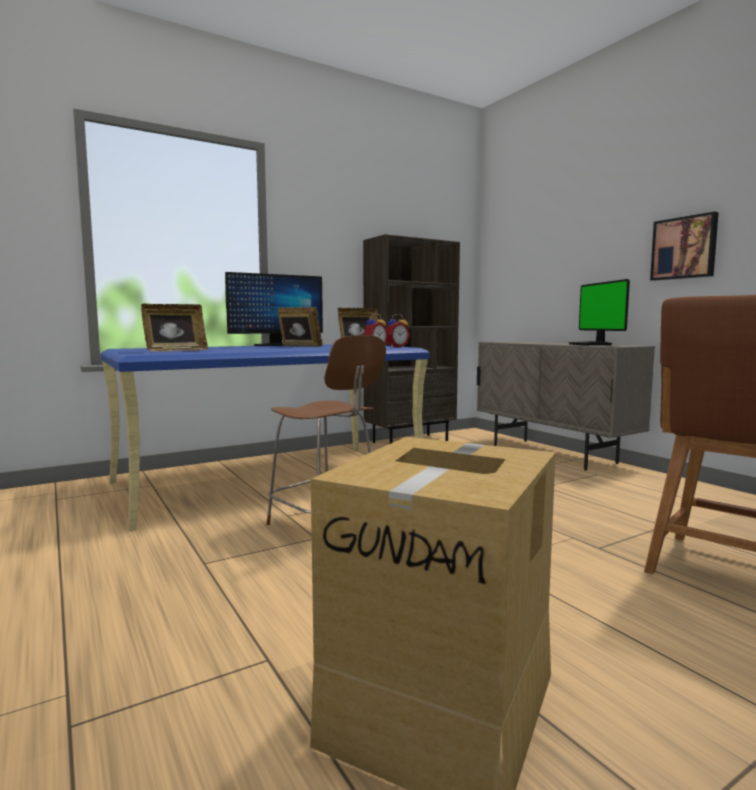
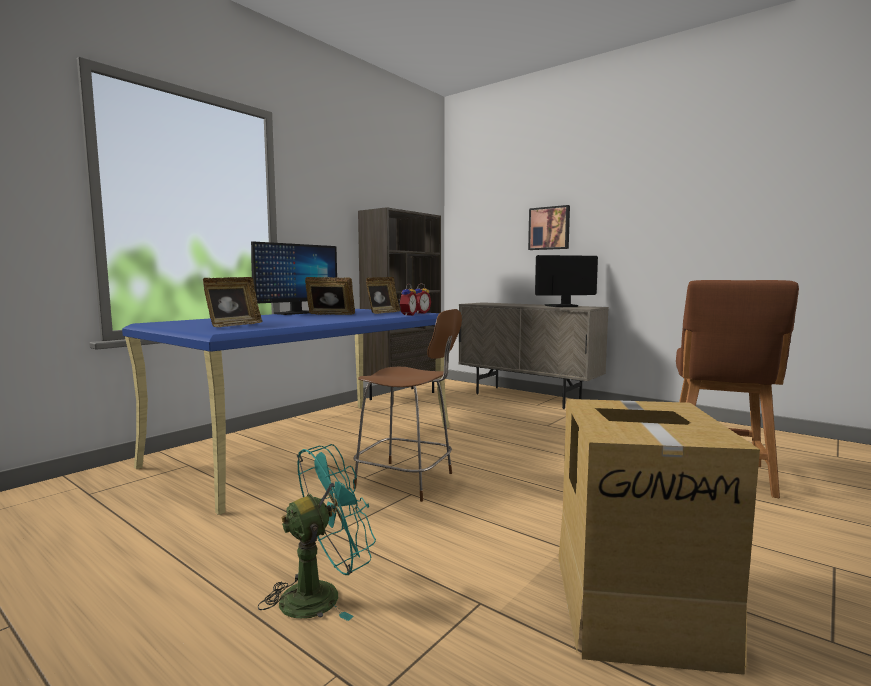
camera: 20 degrees left, 0 degrees up
(134, 617) = (321, 594): none -> turquoise fan
(592, 344) = (561, 306): monitor -> monitor turned 105 degrees clockwise
(684, 248) = (629, 232): picture -> picture (549, 228)

